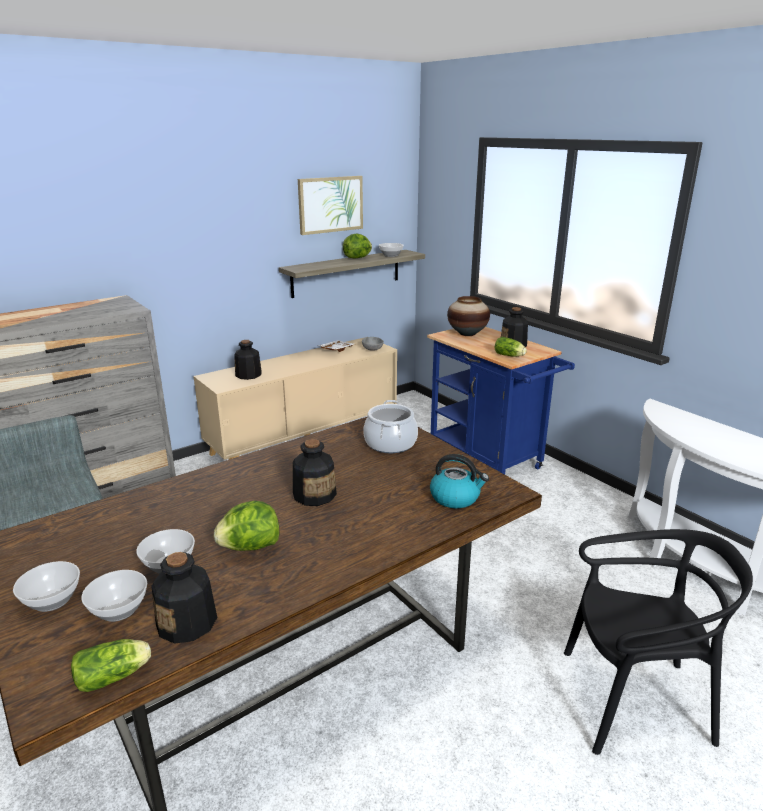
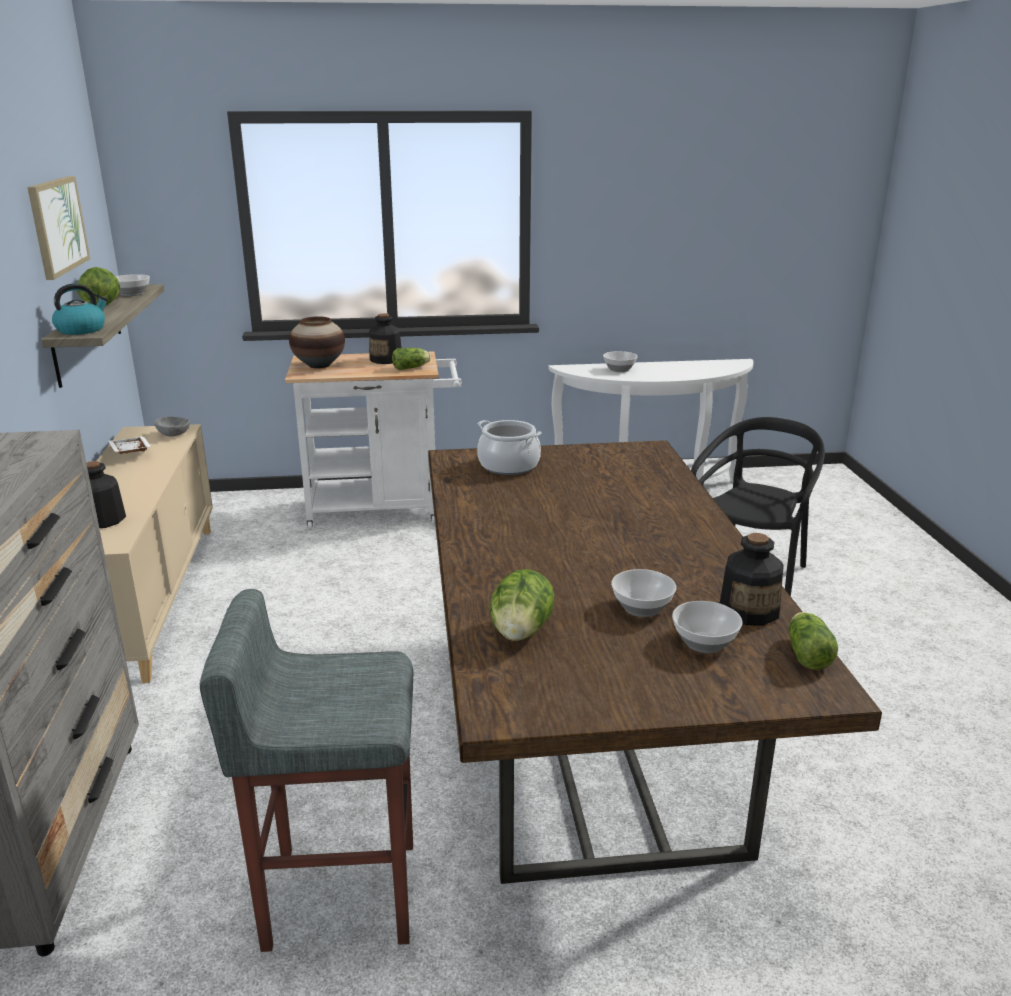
camera: 60 degrees left, 0 degrees up
(53, 599) = (658, 679): bowl -> bowl (619, 369)
(250, 547) = (645, 564): lettuce -> lettuce (521, 632)
(314, 495) = (575, 518): bottle -> none
(455, 497) = (641, 467): kettle -> kettle (82, 330)
(489, 460) = (383, 510): blue cart -> white cart

